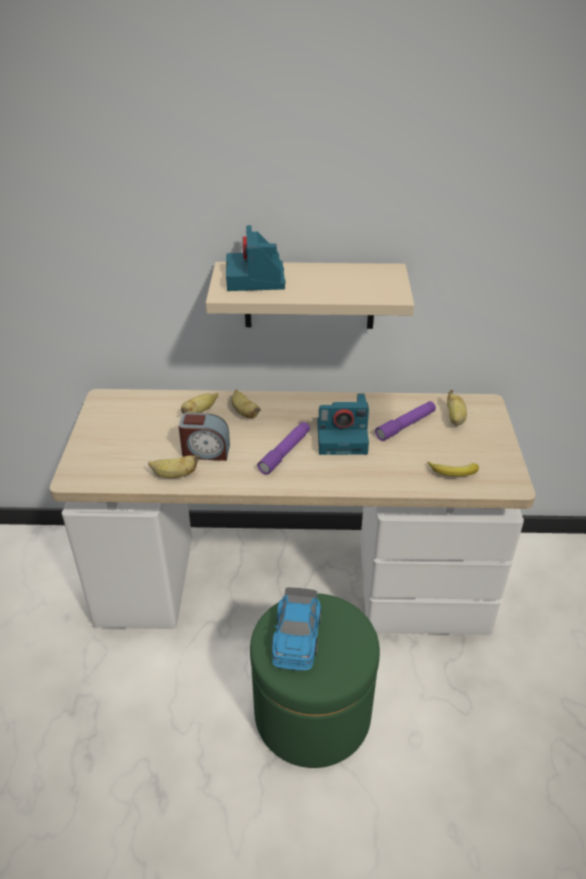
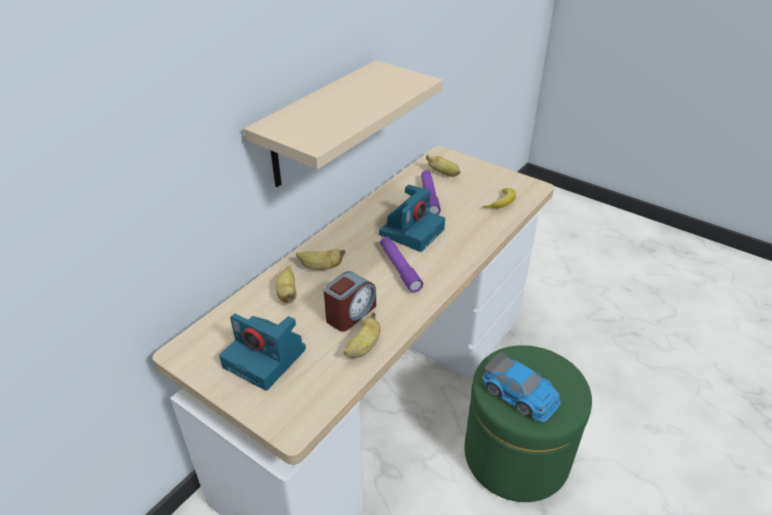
camera: 55 degrees left, 0 degrees up
(256, 279) = (310, 121): camera -> camera (266, 358)

